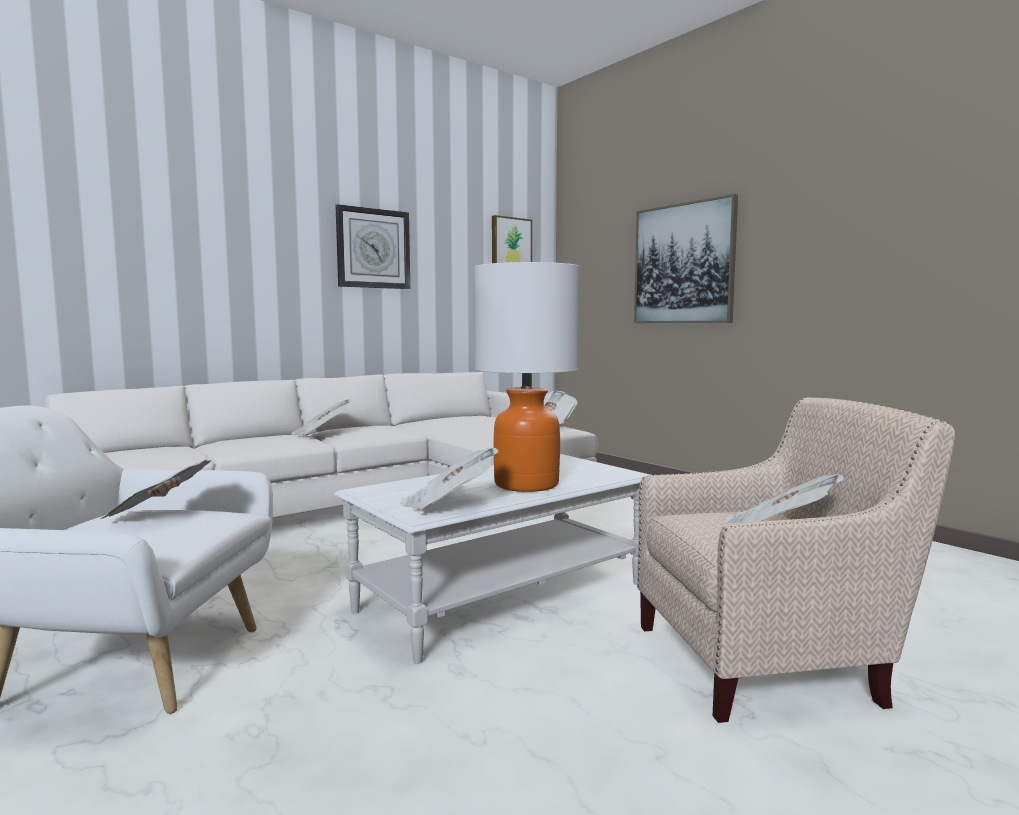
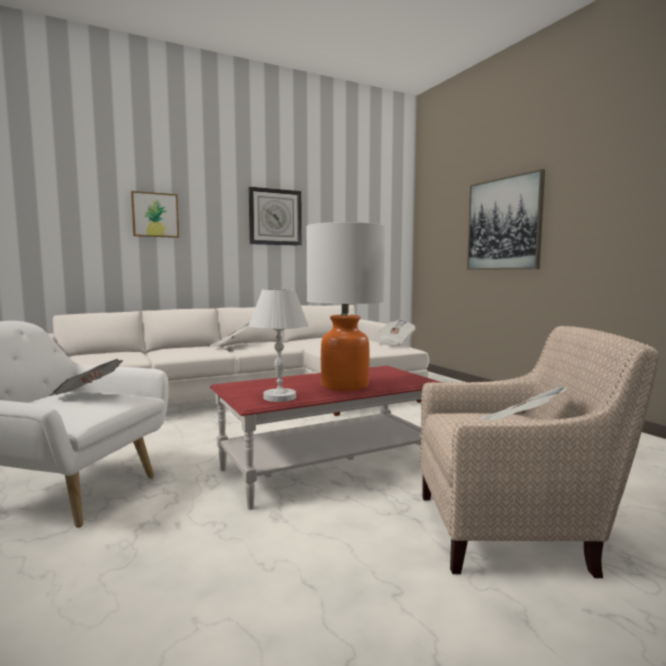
camera: 10 degrees right, 0 degrees up
(448, 504) = (279, 397): newspaper -> white table lamp
(503, 596) = (329, 467): white coffee table -> red coffee table
(510, 242) = (378, 210): picture -> picture (155, 215)

